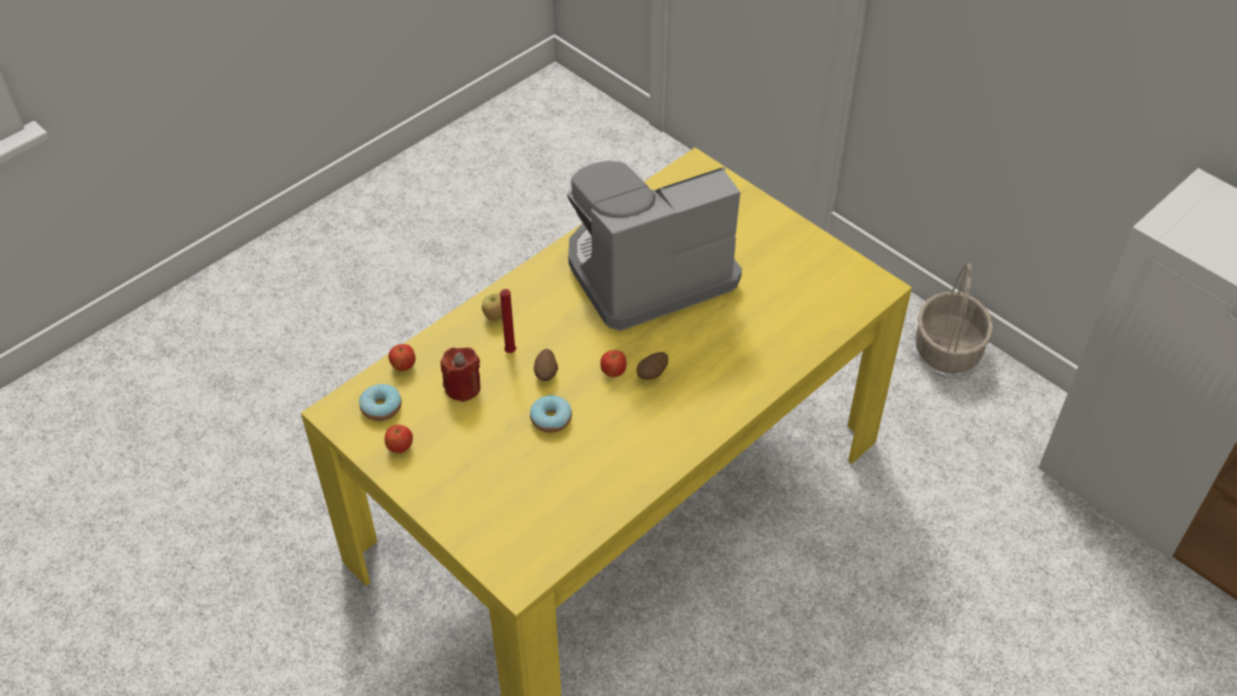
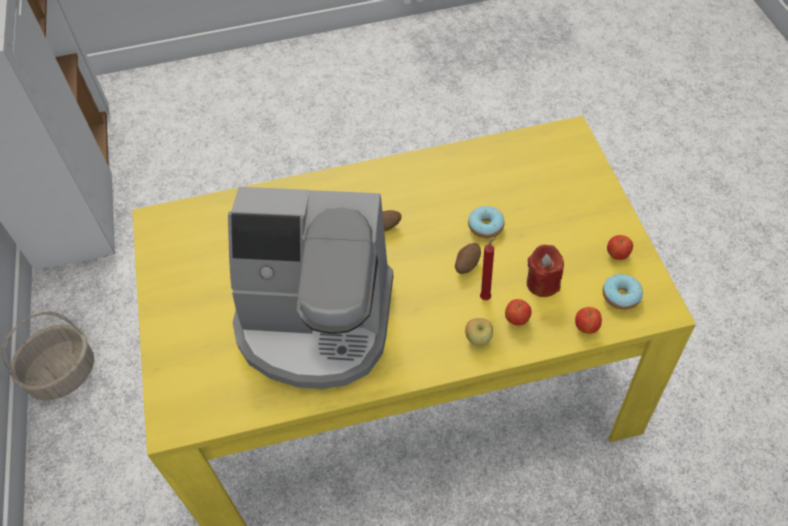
camera: 145 degrees left, 5 degrees up
(613, 372) = (413, 242): apple -> apple (517, 319)

